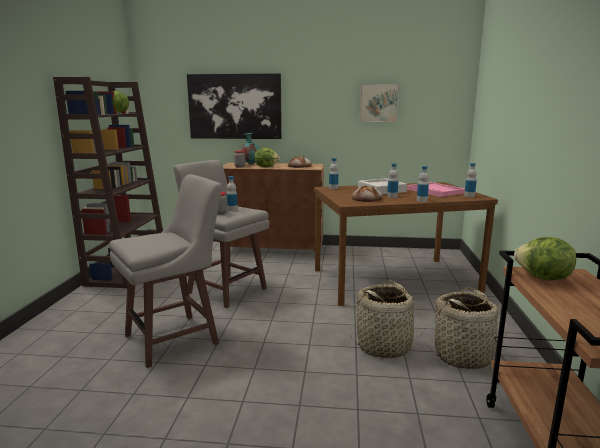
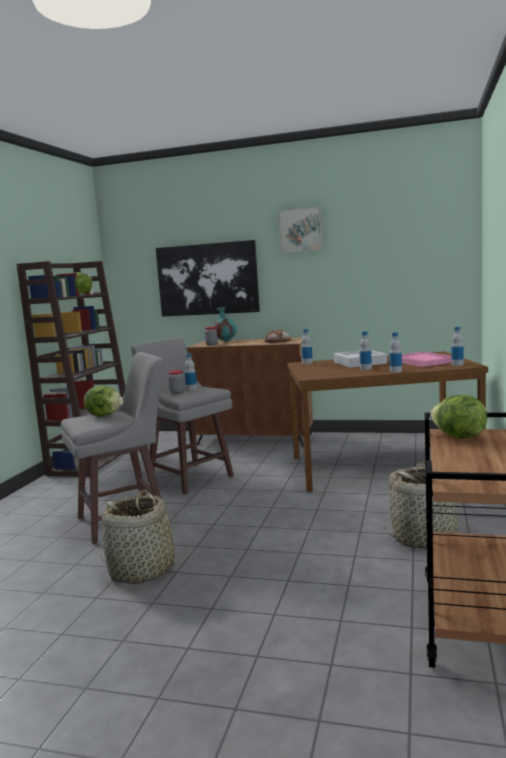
camera: 10 degrees right, 5 degrees down
(266, 167) = (240, 343): lettuce -> lettuce (105, 415)
(367, 199) = (335, 372): bread -> none
(378, 102) = (366, 264): picture -> picture (300, 230)
(384, 346) = (341, 528): basket -> basket (142, 570)

